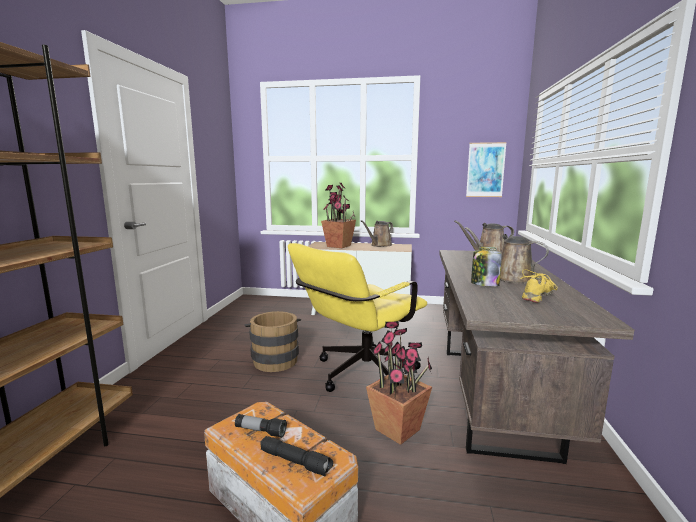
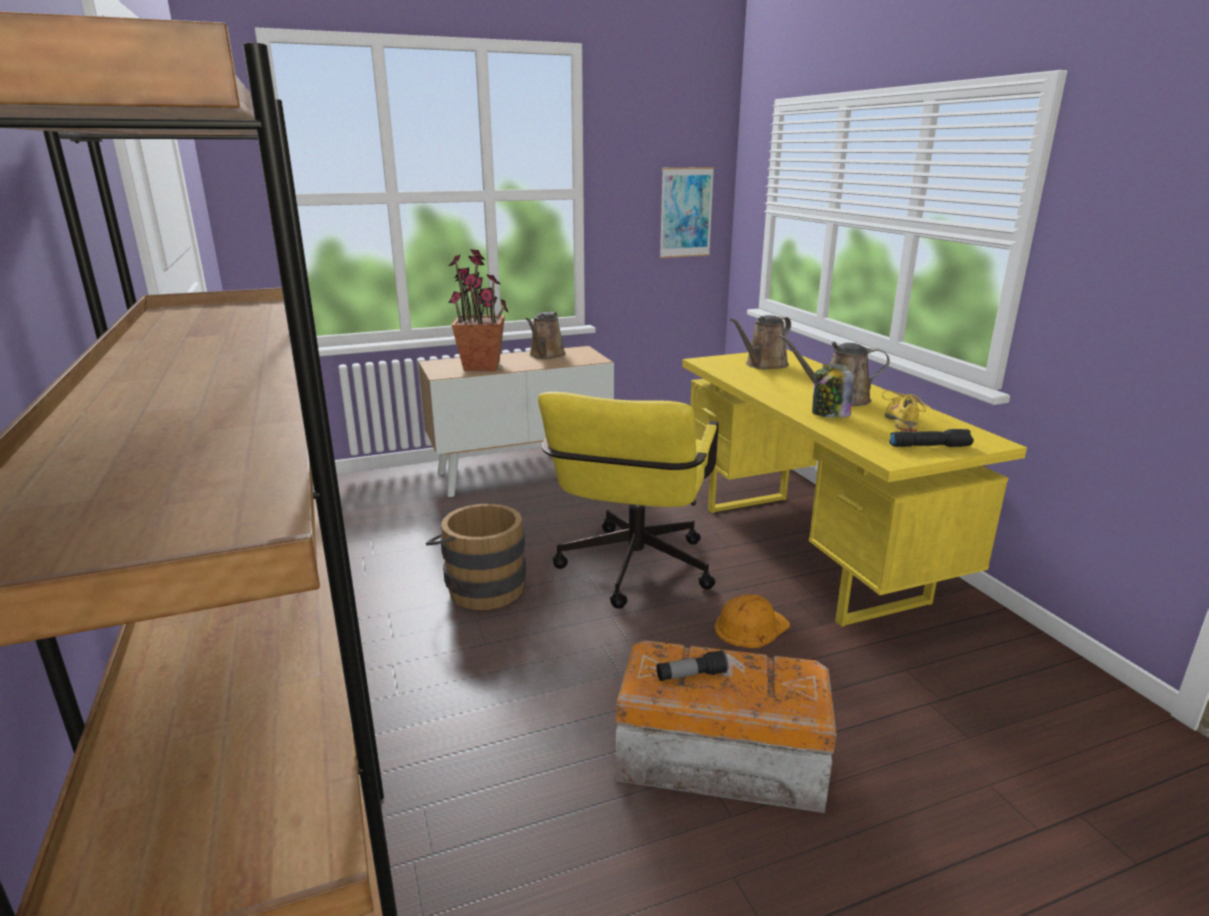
camera: 30 degrees left, 10 degrees up
(296, 461) = (773, 690): black flashlight -> black flashlight (929, 446)
(398, 429) = (750, 627): potted plant -> orange hard hat
(493, 395) = (809, 552): brown desk -> yellow desk

